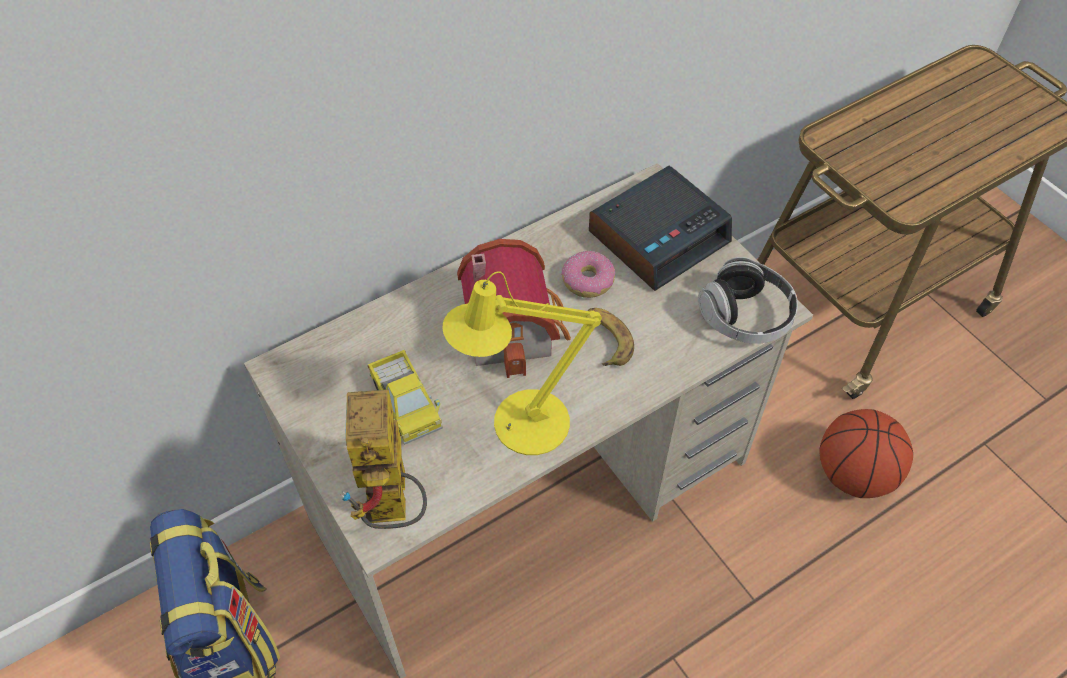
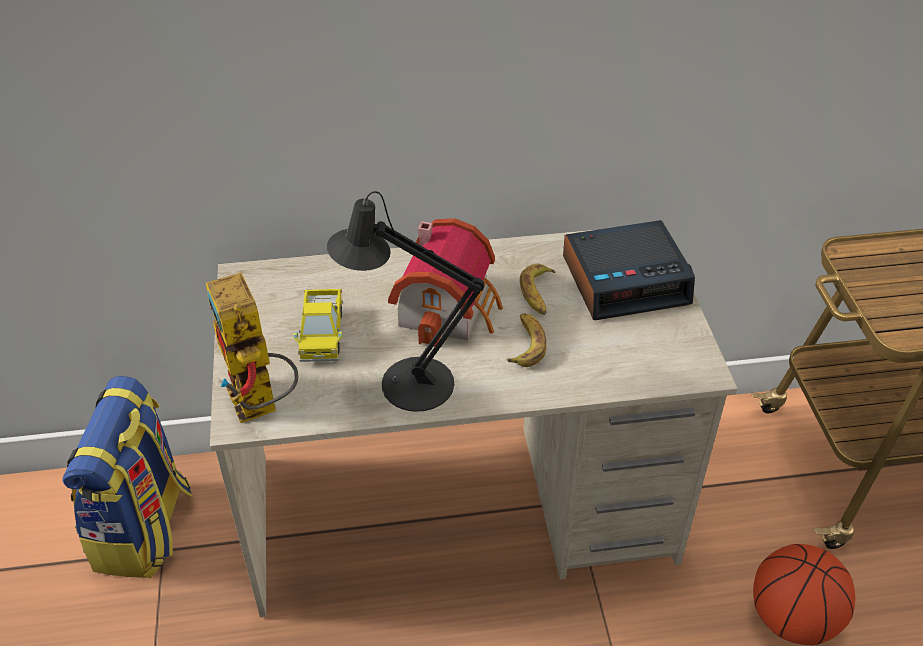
camera: 25 degrees right, 10 degrees down
(393, 509) = (261, 406): toy robot -> toy robot turned 45 degrees counterclockwise
(520, 426) = (406, 383): yellow table lamp -> black table lamp
(588, 281) = (538, 294): donut -> banana
(745, 316) = (668, 368): headphones -> none

